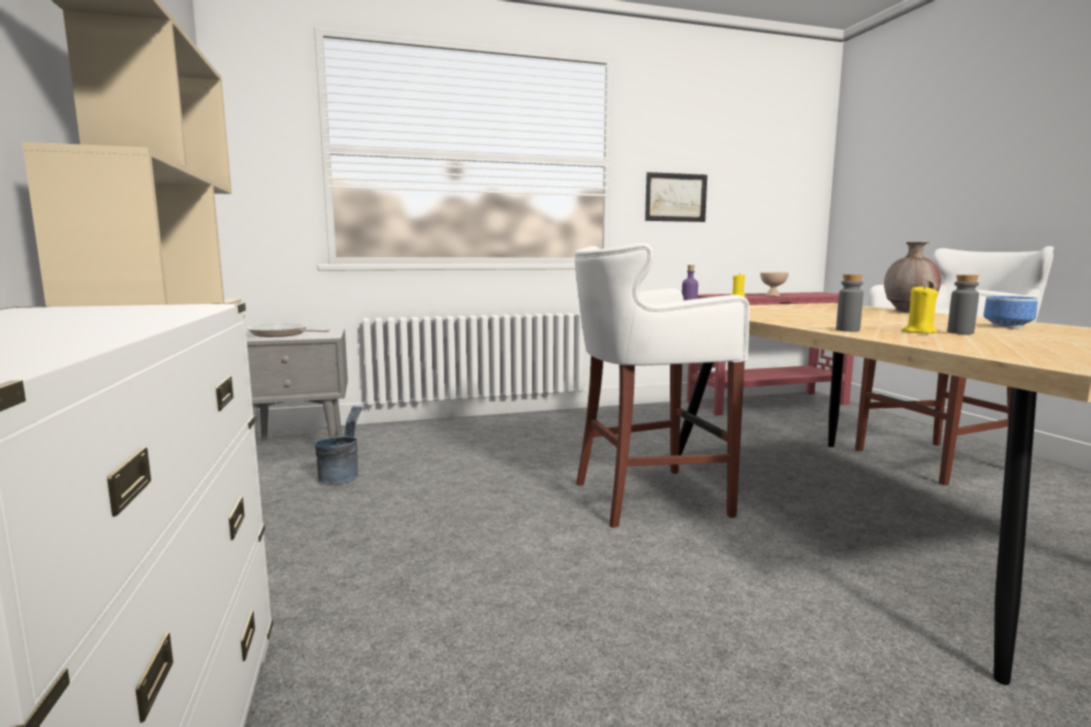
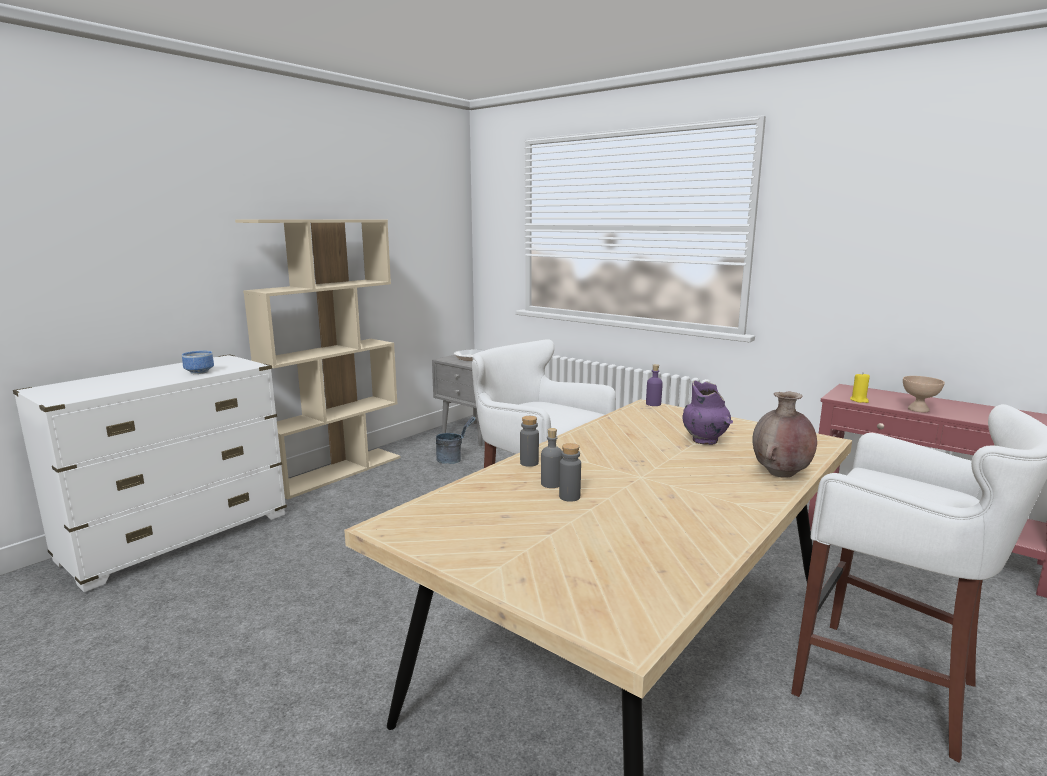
camera: 55 degrees right, 5 degrees up
(675, 197) = (835, 267): picture -> none
(814, 310) = (705, 441): none -> purple vase
(918, 332) = (551, 484): yellow candle -> grey bottle
(1006, 326) = (671, 514): bowl -> bowl (198, 372)

